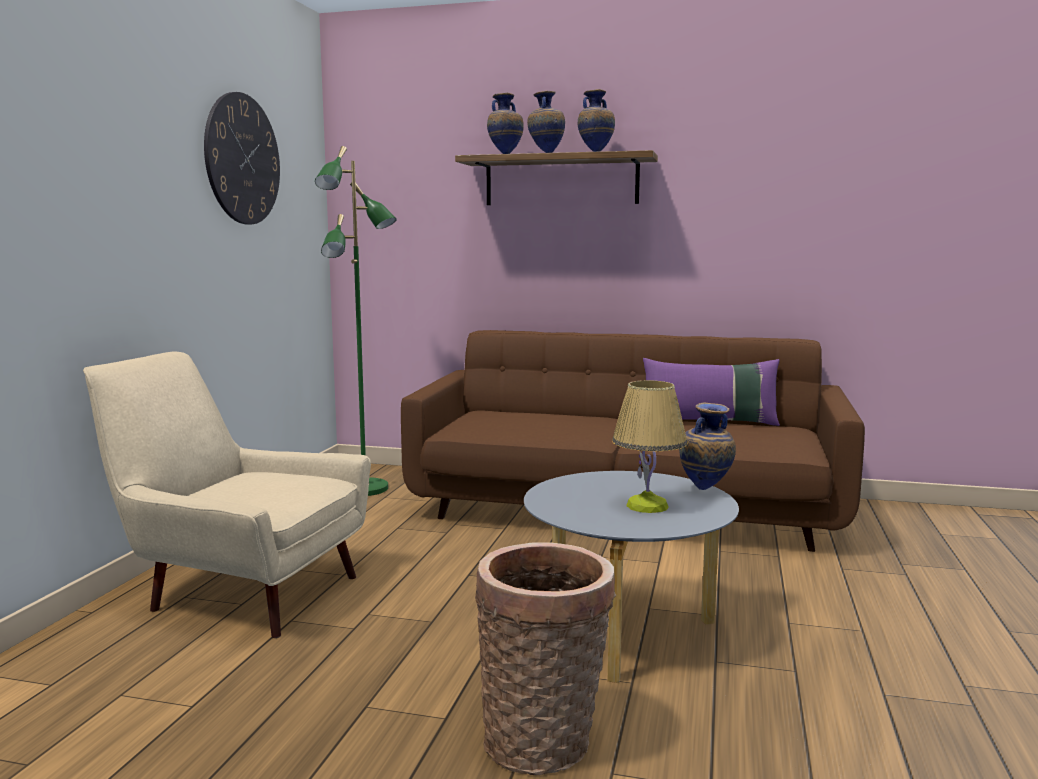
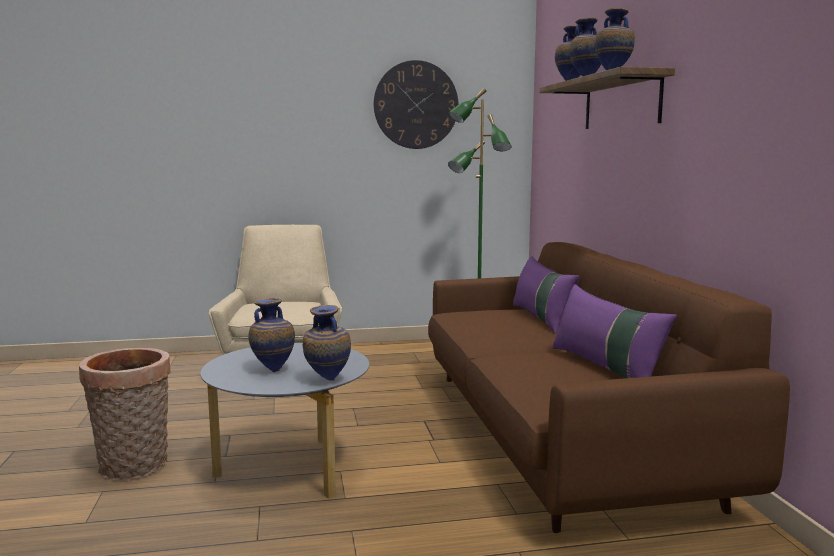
camera: 65 degrees right, 0 degrees up
(529, 411) = (542, 318): none -> purple pillow
(647, 506) = (273, 370): table lamp -> vase

